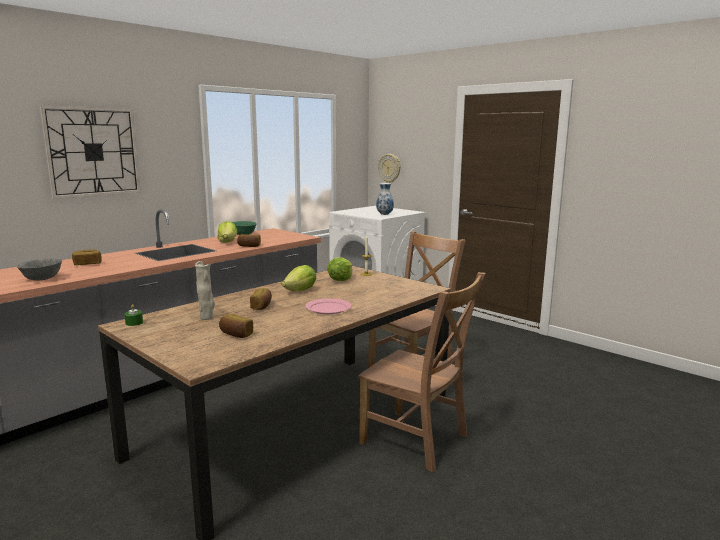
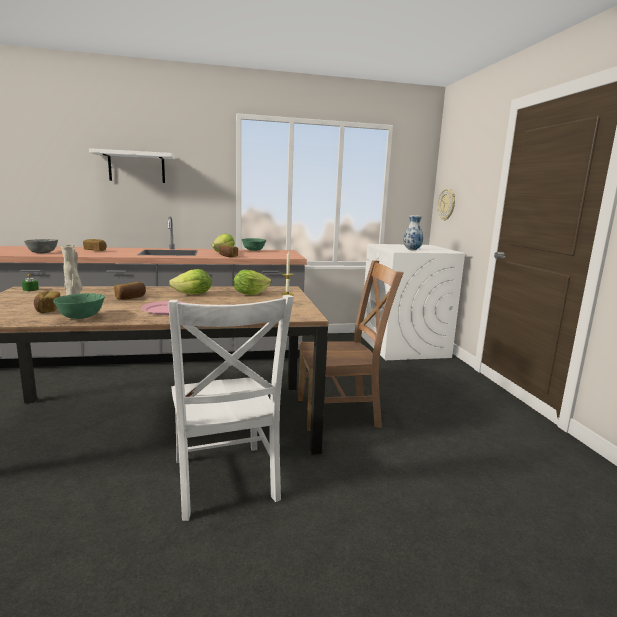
camera: 35 degrees right, 0 degrees up
(93, 152) = (136, 167): wall clock -> white shelf
(288, 332) = (80, 317): none -> green bowl
(417, 441) = (224, 482): brown chair -> white chair

